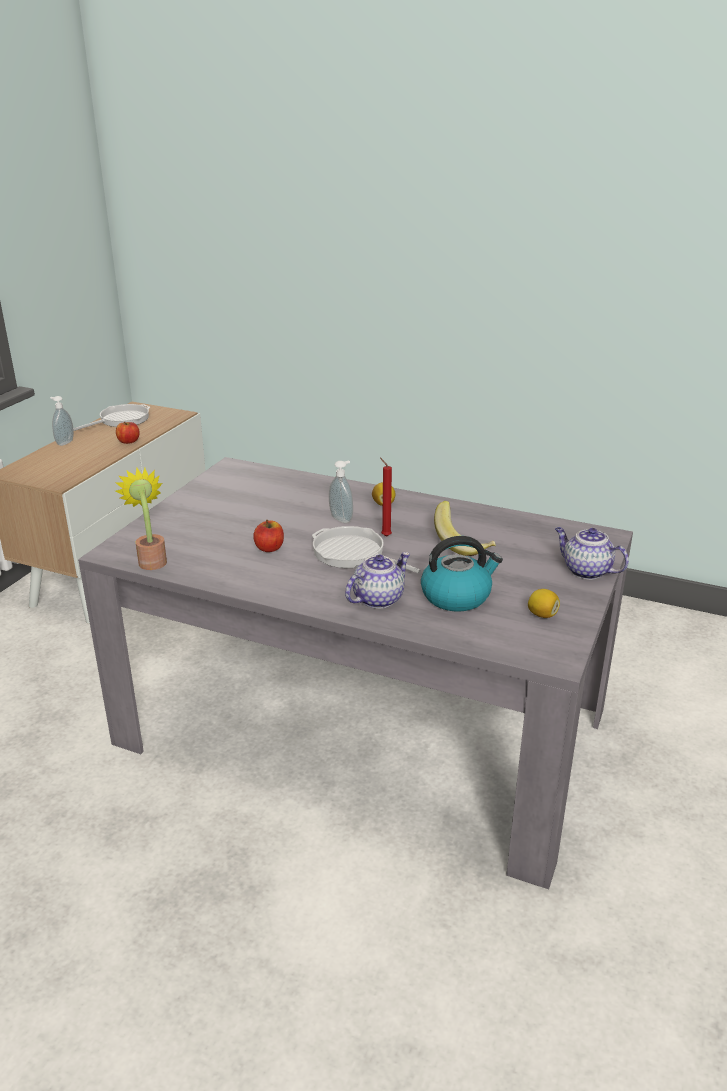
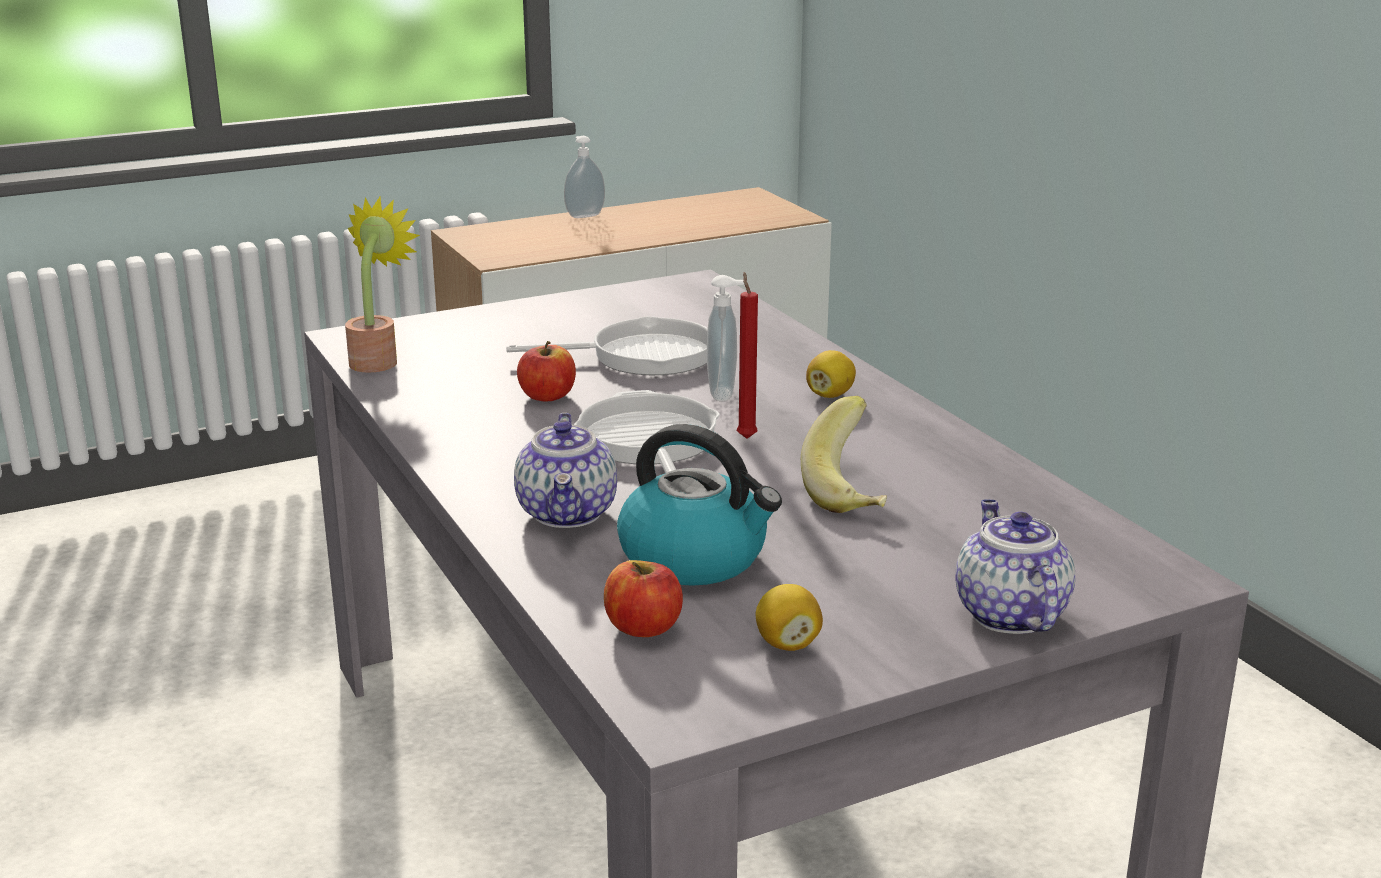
camera: 40 degrees right, 5 degrees down
(121, 420) = (703, 206): frying pan -> frying pan (643, 355)
(128, 441) = (667, 233): apple -> apple (643, 627)
(378, 599) = (568, 513): teapot -> teapot turned 90 degrees clockwise

